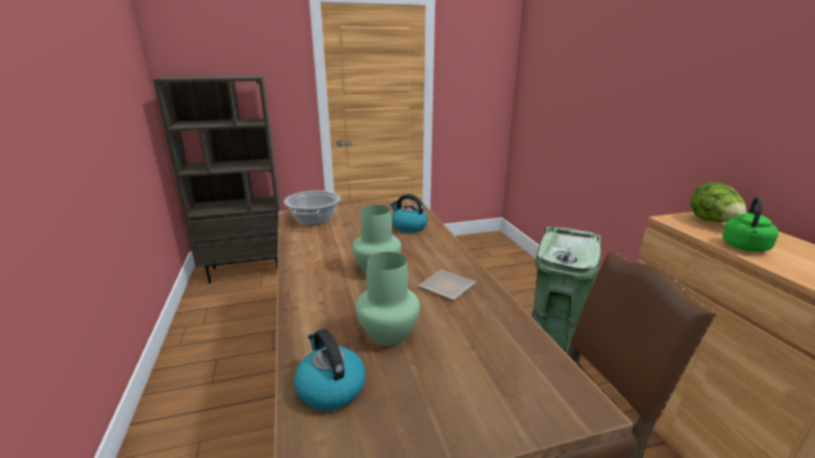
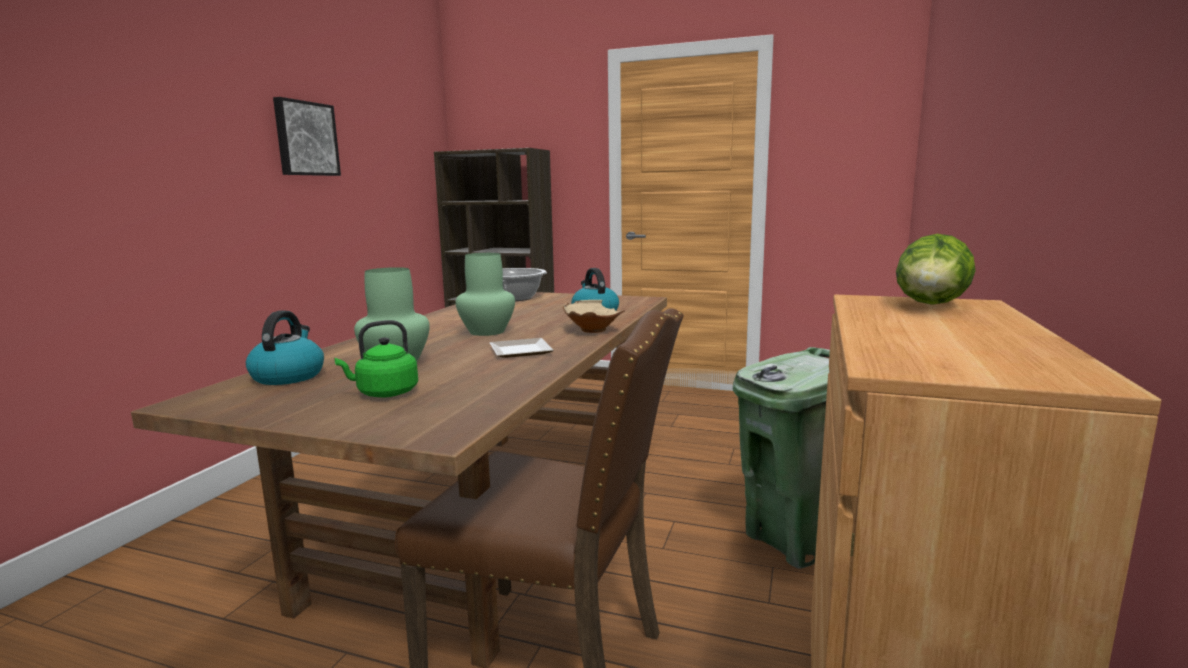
camera: 35 degrees right, 10 degrees down
(63, 87) = (305, 139): none -> picture
(444, 248) = (591, 330): none -> beige bowl
(745, 248) = (885, 323): green kettle -> green kettle (384, 393)

